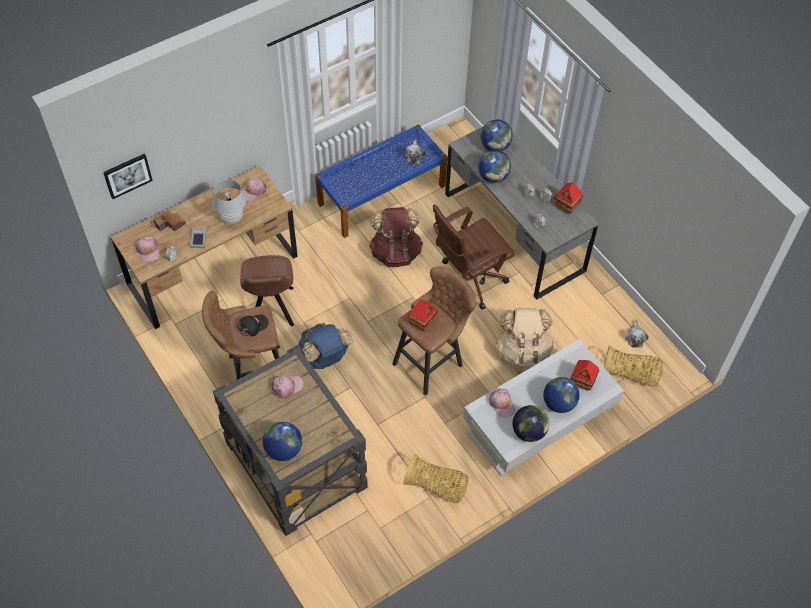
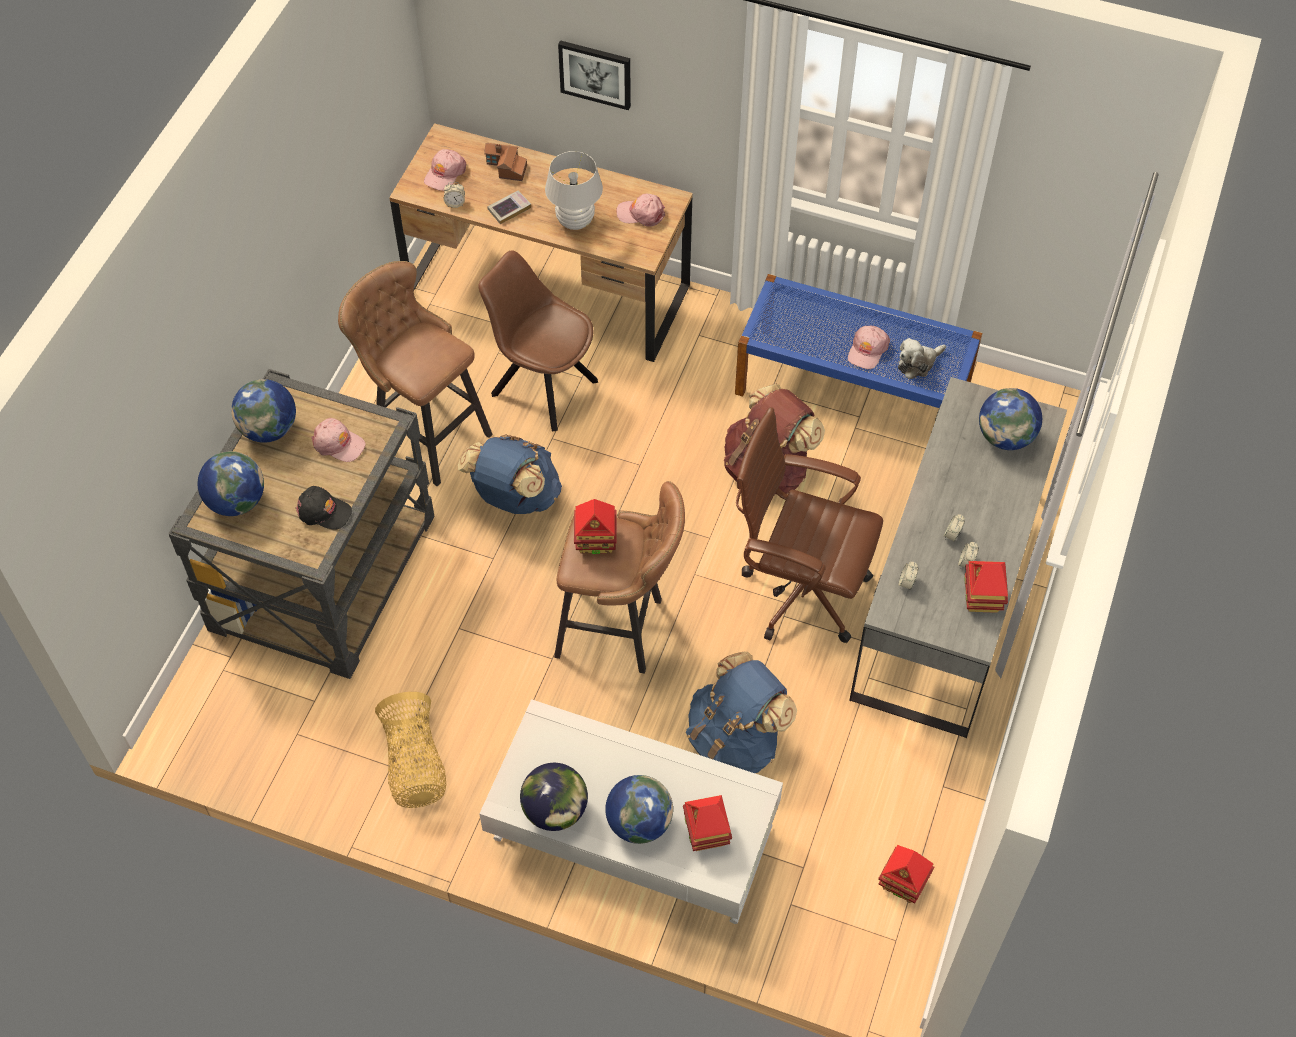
camera: 55 degrees right, 0 degrees up
(127, 175) = (479, 48): picture -> picture (595, 73)
(253, 326) = (424, 354): black cap -> black cap (323, 511)
(271, 308) = (543, 388): brown chair -> brown chair turned 75 degrees clockwise
(493, 176) = (943, 469): globe -> globe (269, 429)
(502, 404) = (575, 745): pink cap -> pink cap (867, 350)
(523, 352) = (735, 739): beige backpack -> blue backpack
(630, 374) = (825, 917): basket -> none
(635, 337) = (903, 884): plush toy -> toy house

